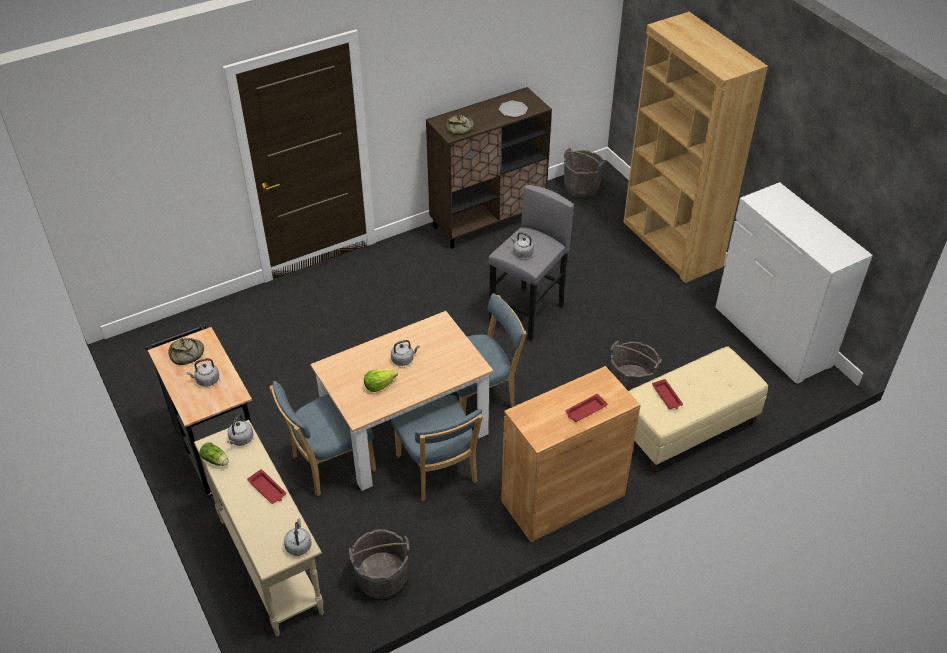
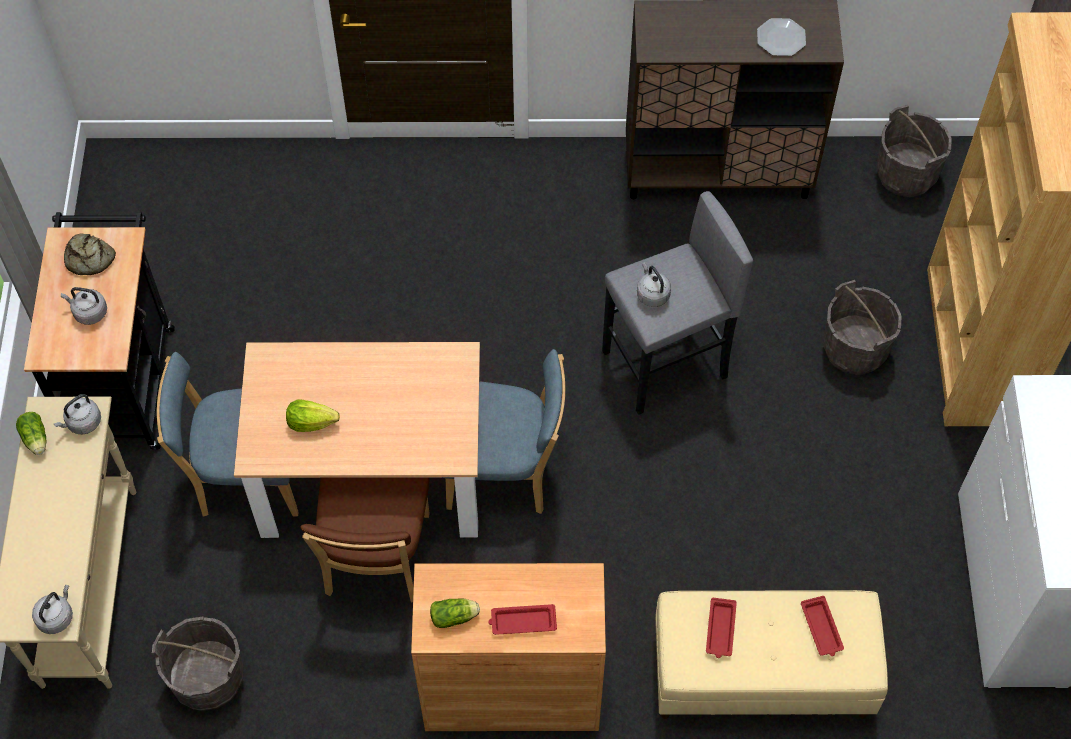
camera: 30 degrees right, 15 degrees up
(267, 489) = (70, 515): red tray -> red tray (821, 629)
(404, 359) = (369, 396): grey kettle -> none
(438, 471) = (375, 560): blue chair -> brown chair
(460, 129) = (673, 42): bread -> none
(547, 424) = (455, 616): none -> lettuce
(631, 385) = (732, 562): grey bucket -> grey bucket (855, 349)

